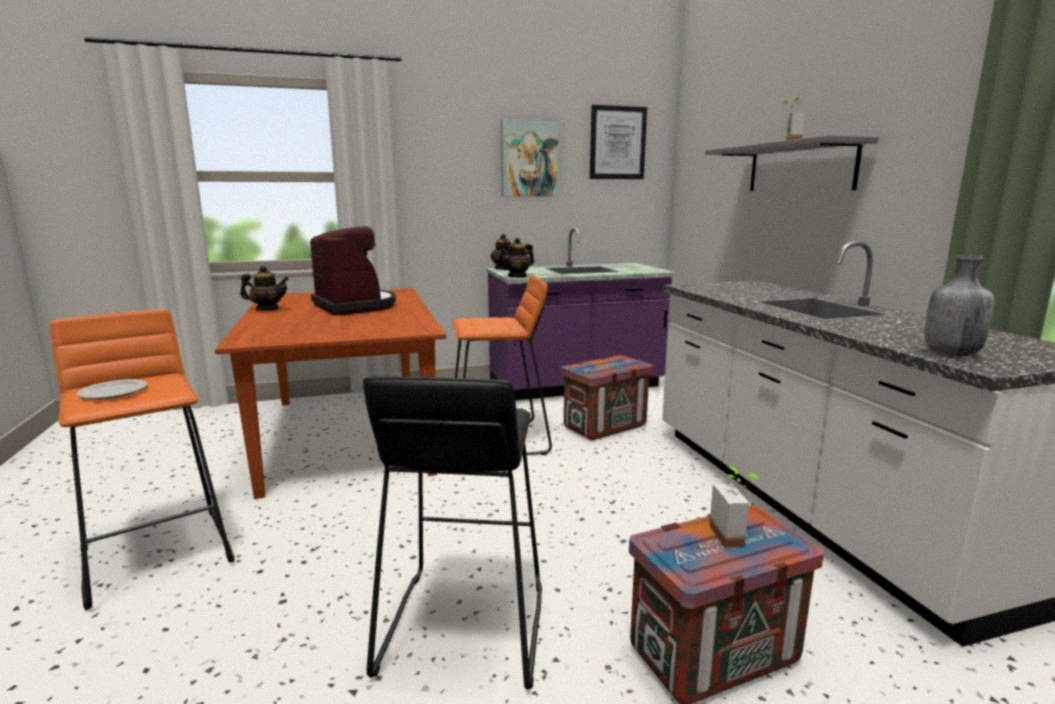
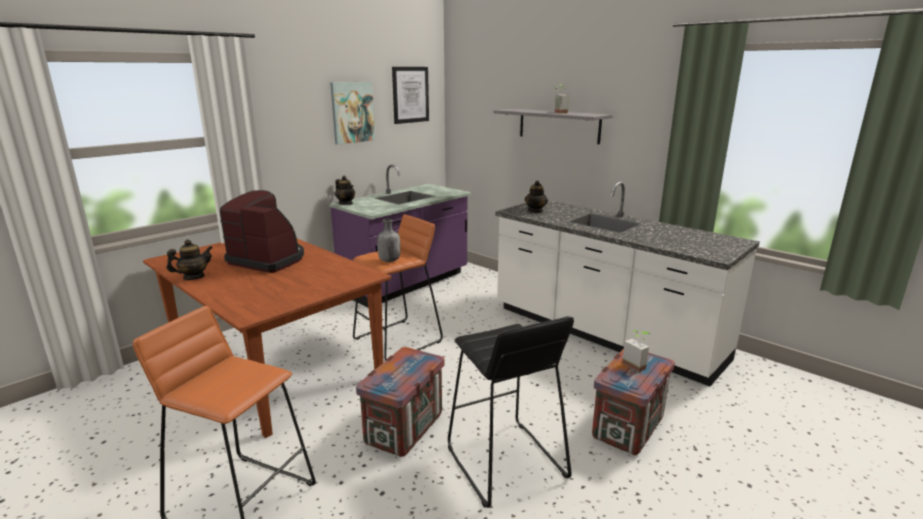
camera: 30 degrees left, 5 degrees up
(114, 392) = (222, 385): plate -> none
(517, 276) = (373, 212): teapot -> teapot (535, 211)
(605, 426) = (457, 312): crate -> crate (405, 428)
(949, 354) = (698, 250): grey bottle -> grey bottle (389, 260)

